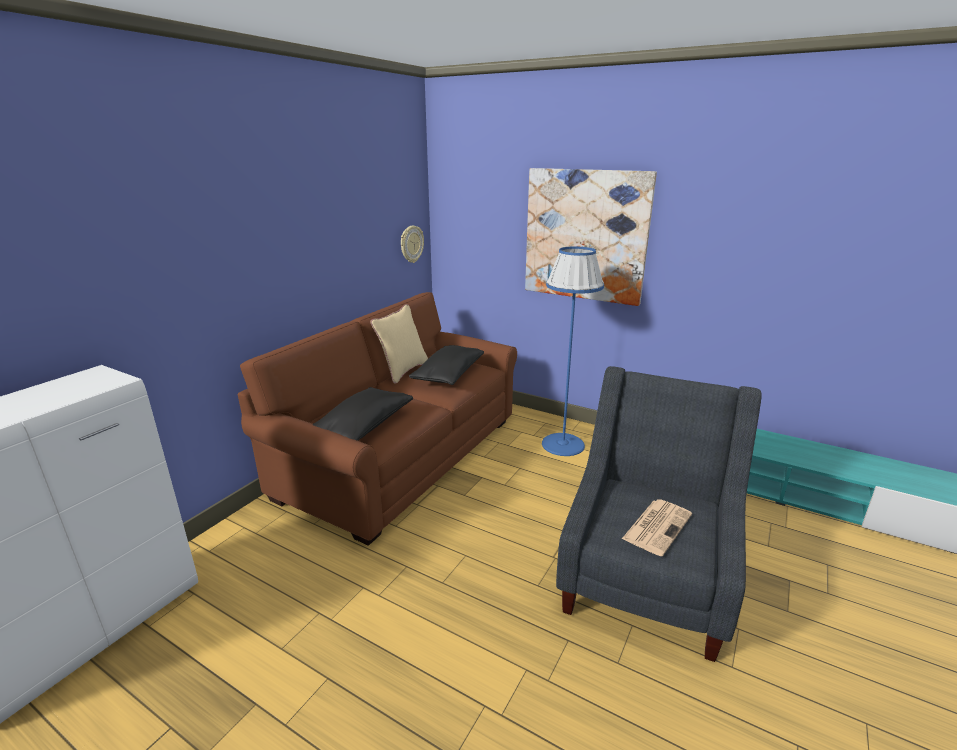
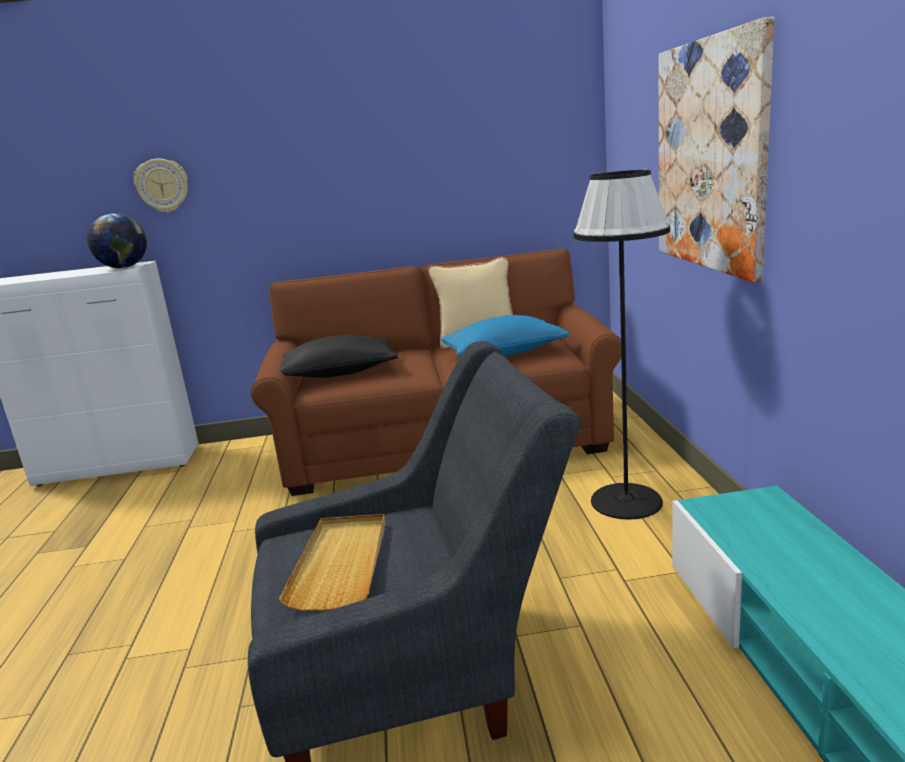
camera: 55 degrees right, 5 degrees down
(97, 382) = (124, 267): none -> globe
(411, 244) = (560, 184): wall clock -> wall clock (162, 185)
(448, 375) = (504, 353): black pillow -> blue pillow
(563, 444) = (626, 501): blue floor lamp -> black floor lamp
(657, 526) = (341, 563): newspaper -> beige tray

